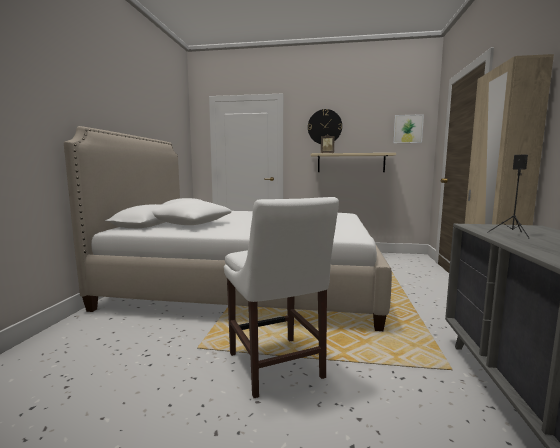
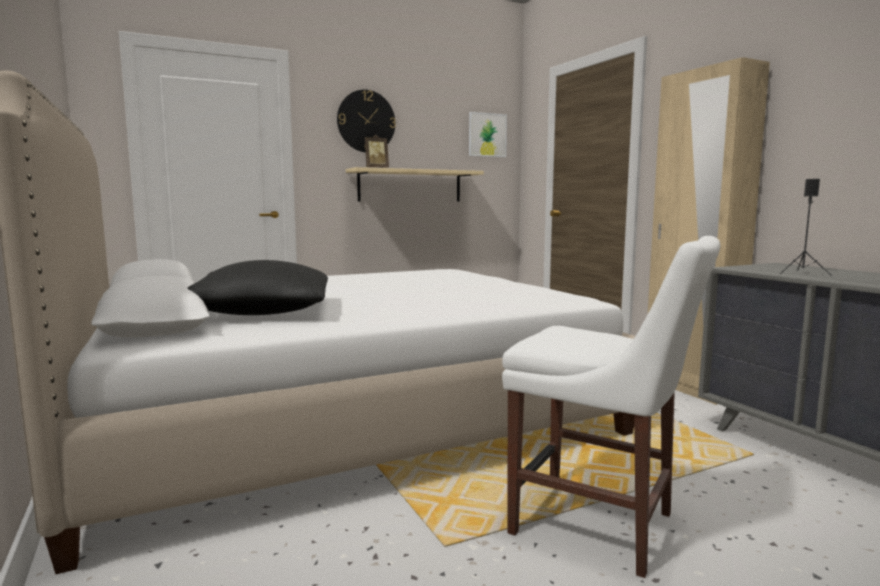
camera: 35 degrees left, 0 degrees up
(191, 224) = (262, 312): white pillow -> black pillow

